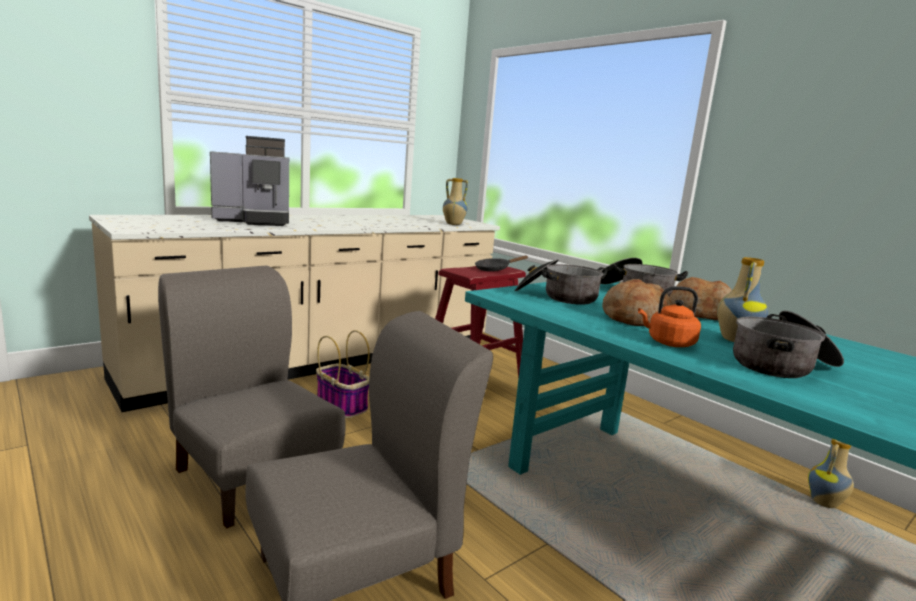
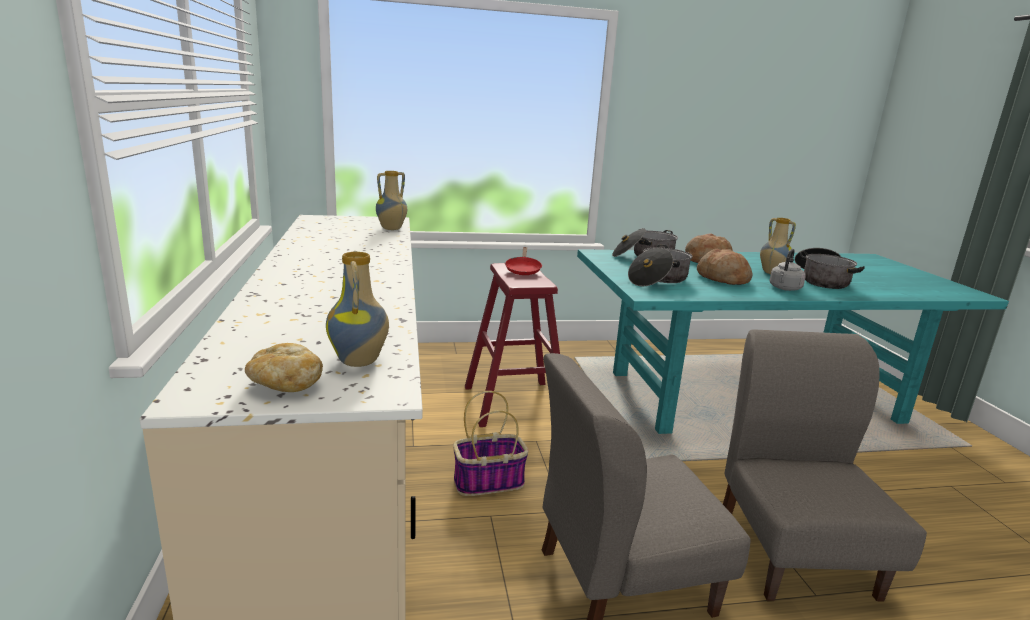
camera: 60 degrees left, 5 degrees up
(132, 221) = (285, 385): none -> bread
(255, 221) = (320, 306): coffee machine -> none
(495, 269) = (523, 270): black frying pan -> red frying pan
(668, 343) = (784, 288): orange kettle -> grey kettle
(825, 503) = (733, 354): vase -> vase (360, 361)

